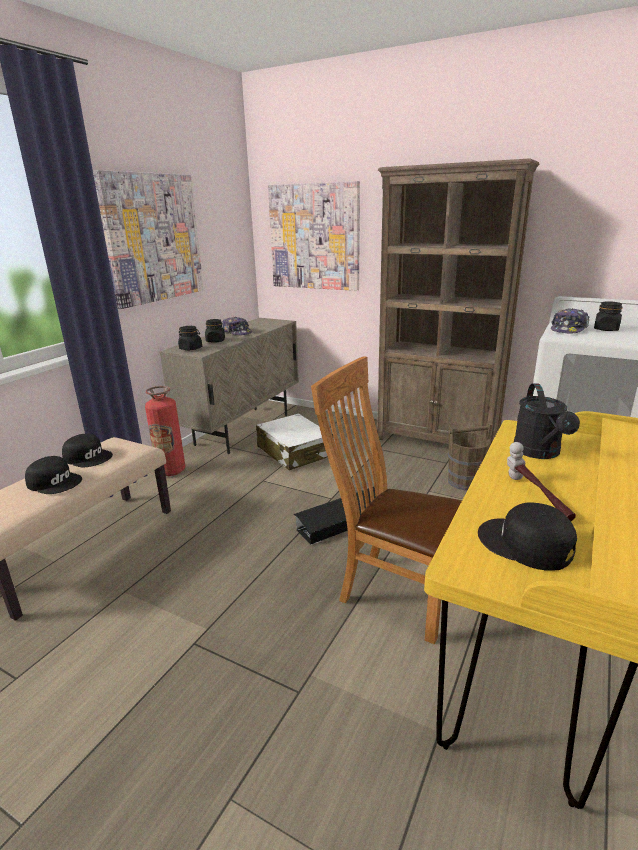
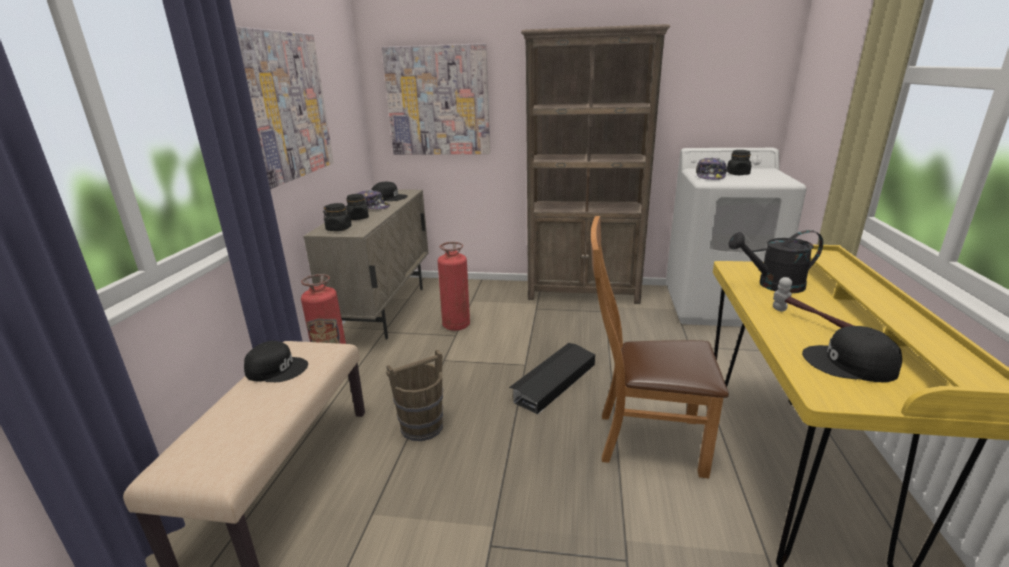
camera: 20 degrees left, 0 degrees up
(55, 482) = (259, 405): black cap -> black cap (389, 197)
(294, 452) = (456, 325): white suitcase -> fire extinguisher
(464, 482) = (632, 326): brown bucket -> brown bucket (421, 427)
(539, 453) = (773, 285): black watering can -> black watering can turned 105 degrees clockwise

